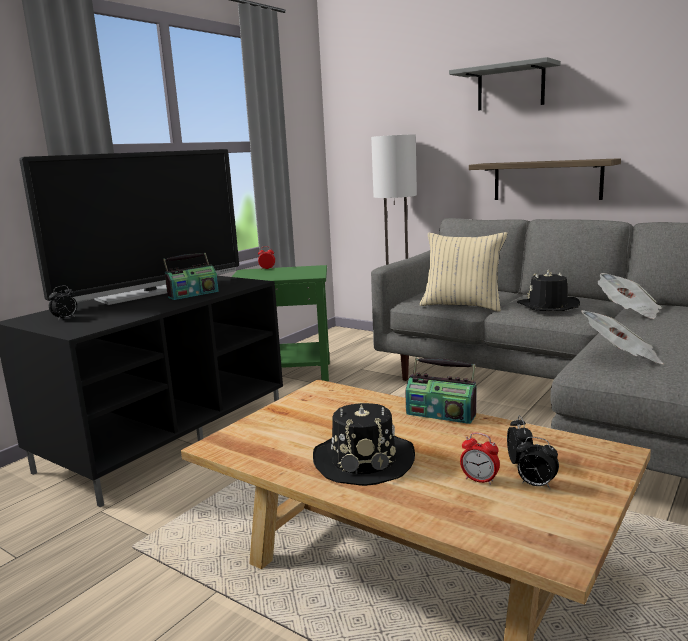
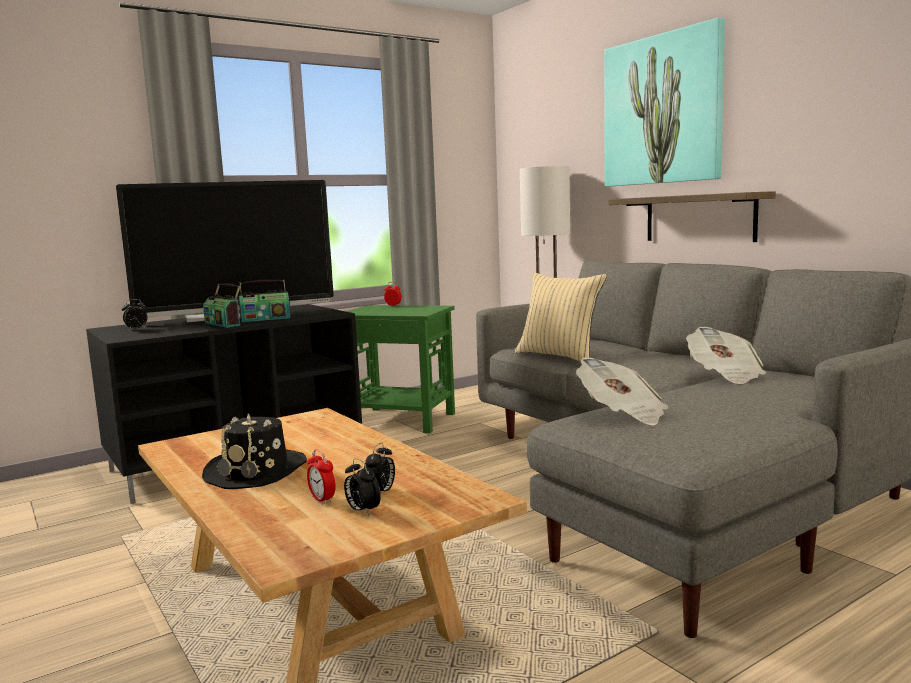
camera: 20 degrees right, 5 degrees down
(441, 414) = (382, 447): radio -> radio (223, 324)
(510, 87) = (662, 110): grey shelf -> picture
(547, 306) = (642, 362): black hat -> none

